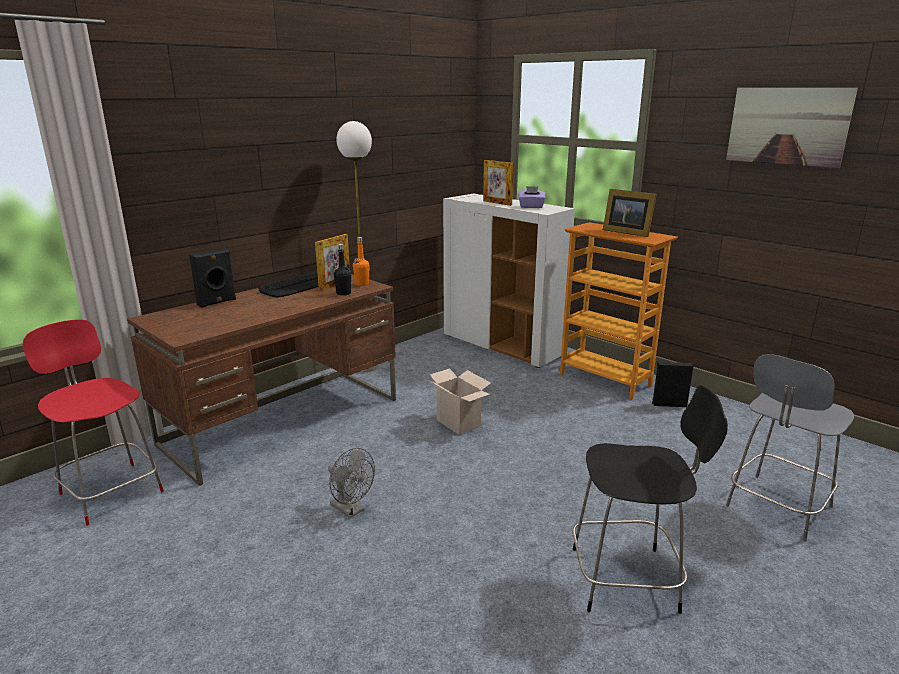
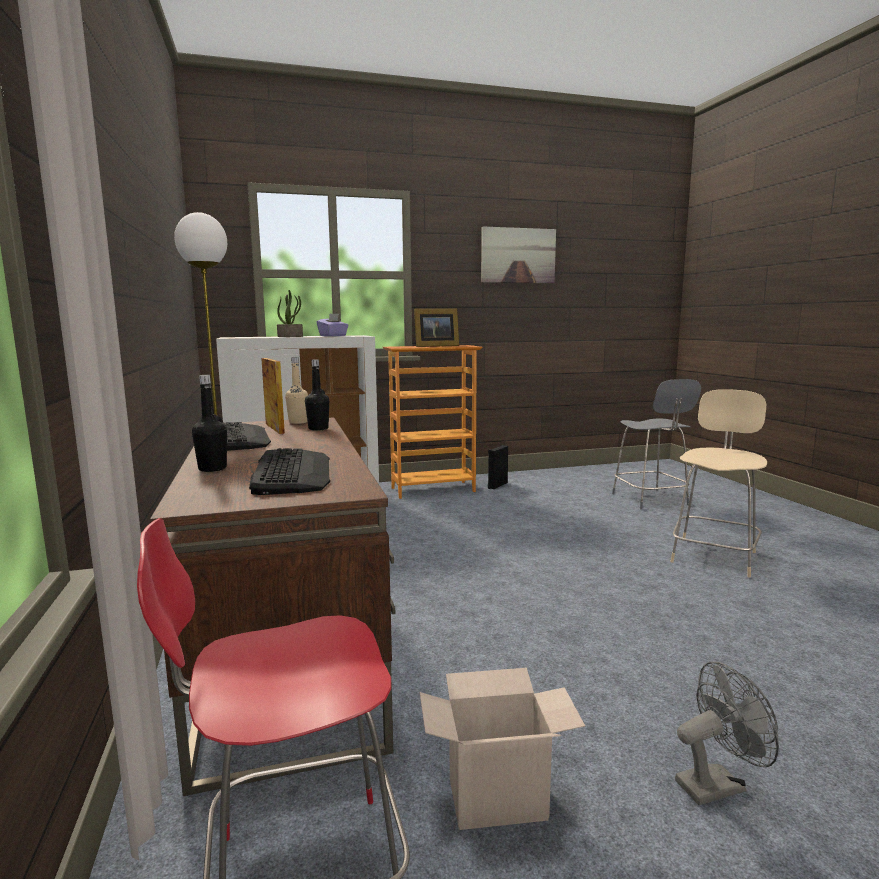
camera: 60 degrees left, 10 degrees down
(217, 302) = (212, 469): black speaker -> black bottle
(217, 318) = (292, 472): none -> keyboard
(351, 510) = (551, 641): grey fan -> grey fan (717, 783)
(362, 284) = (298, 422): orange bottle -> beige bottle
(460, 423) = (434, 553): cardboard box -> cardboard box (499, 796)
(497, 203) = (290, 336): picture frame -> potted plant
(628, 579) = (714, 556): black chair -> beige chair

